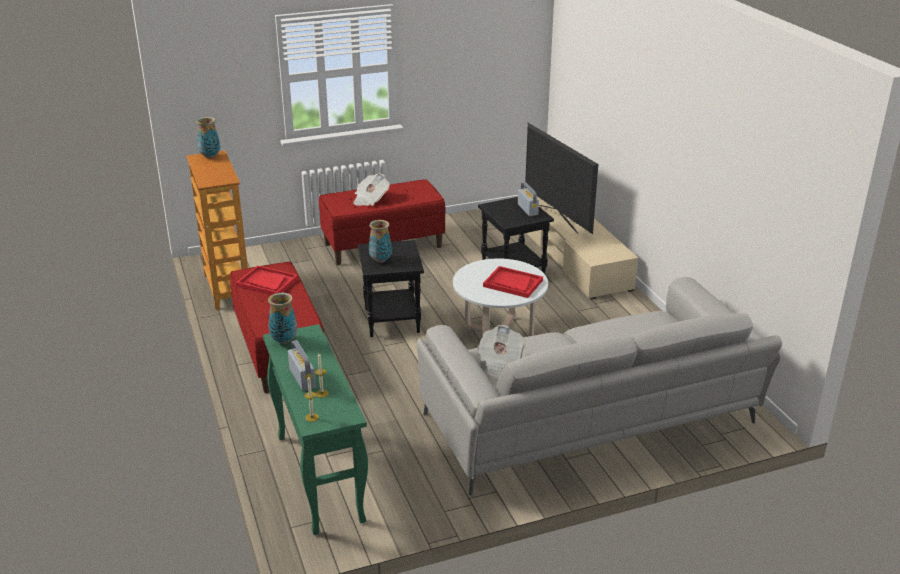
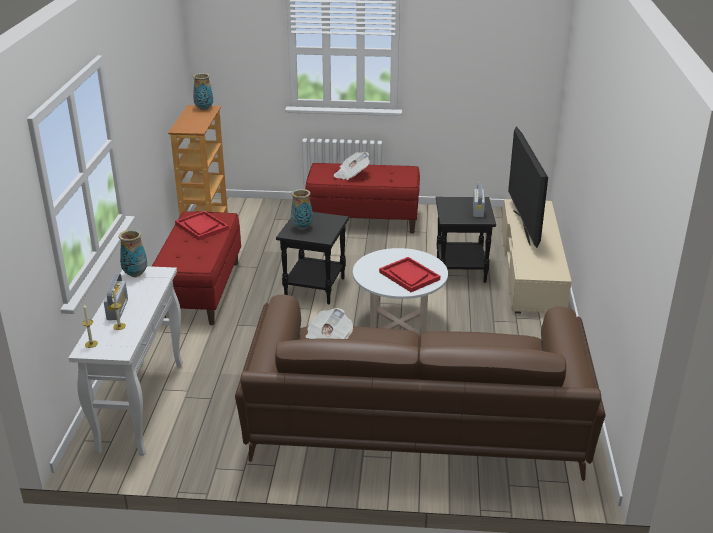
camera: 25 degrees right, 0 degrees up
(319, 477) = (141, 405): green console table -> white console table
(590, 422) = (414, 429): grey sofa -> brown sofa

